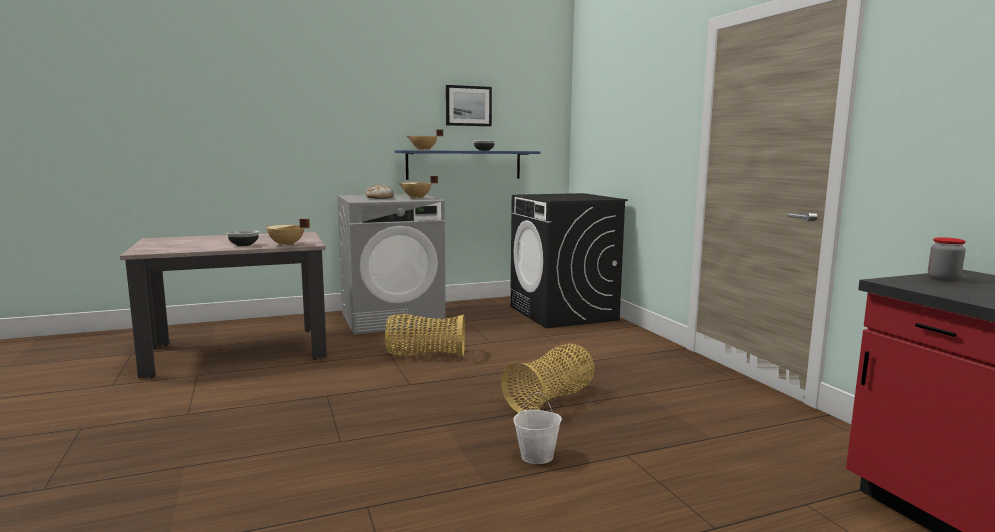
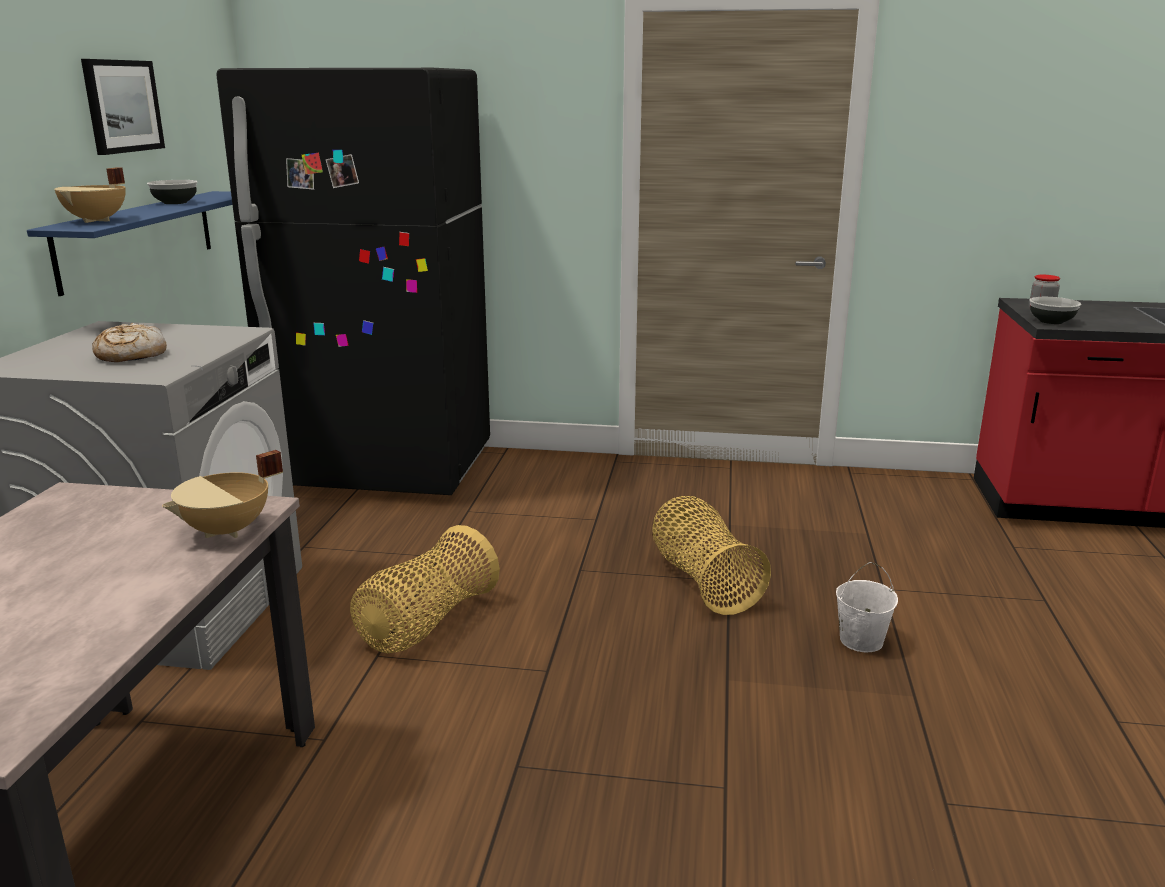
camera: 60 degrees left, 10 degrees up
(244, 245) = (139, 576): bowl -> bowl (1051, 321)
(417, 198) = (199, 336): beige cooking pot -> none
(563, 313) = (386, 470): black washing machine -> black fridge

